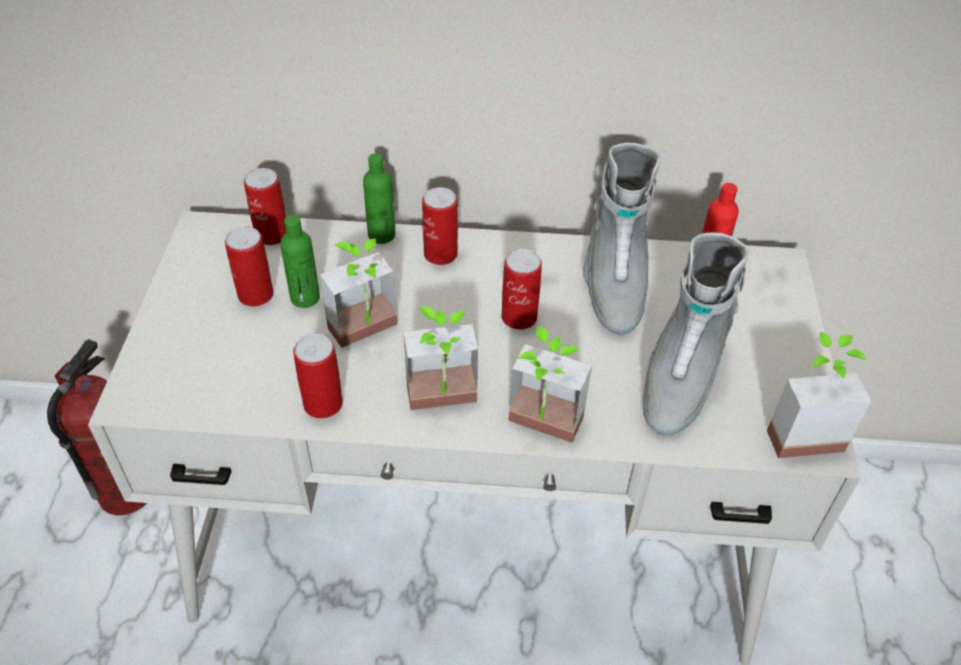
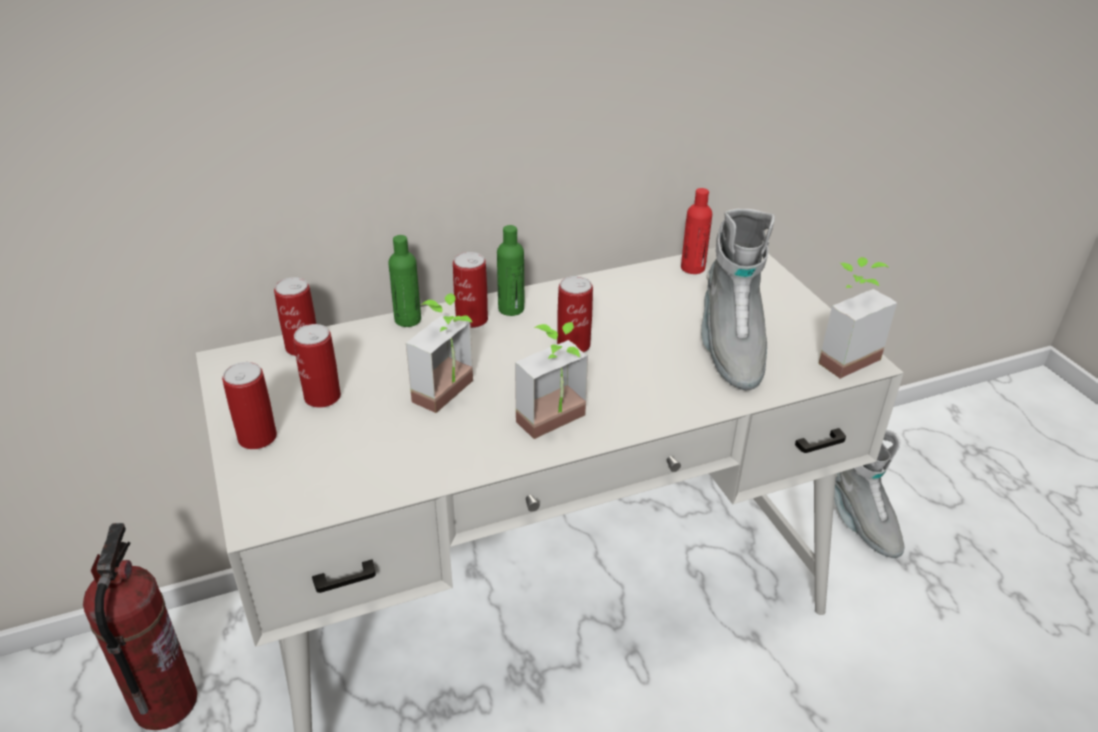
camera: 25 degrees left, 10 degrees down
(305, 298) = (372, 386): green bottle -> green bottle (511, 309)
(323, 404) = (452, 459): can -> can (257, 437)
(540, 430) = (652, 417): potted plant -> none
(612, 283) = (629, 300): grey boot -> grey boot (860, 522)

